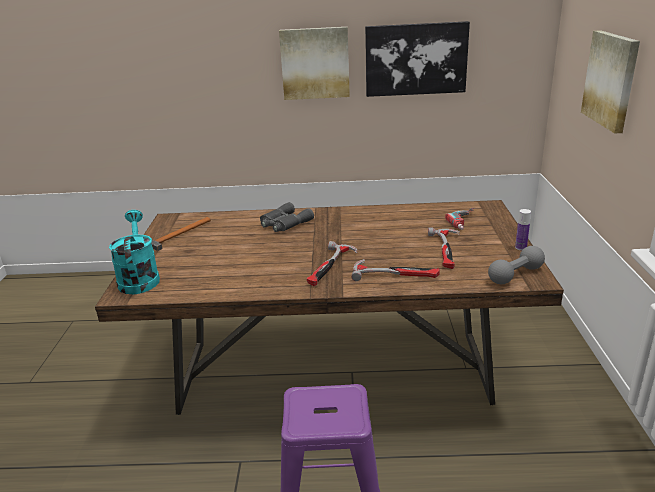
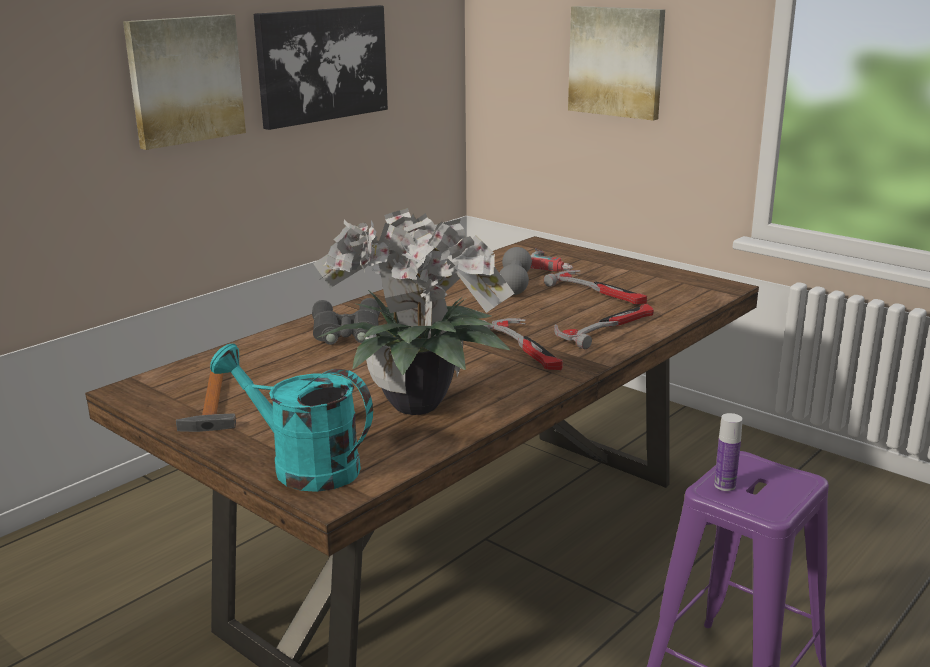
camera: 50 degrees left, 5 degrees down
(224, 275) = (421, 407): none -> potted plant
(515, 275) = (702, 289): grey dumbbell -> grey dumbbell (514, 284)
(520, 247) = (653, 268): bottle -> bottle (724, 485)

